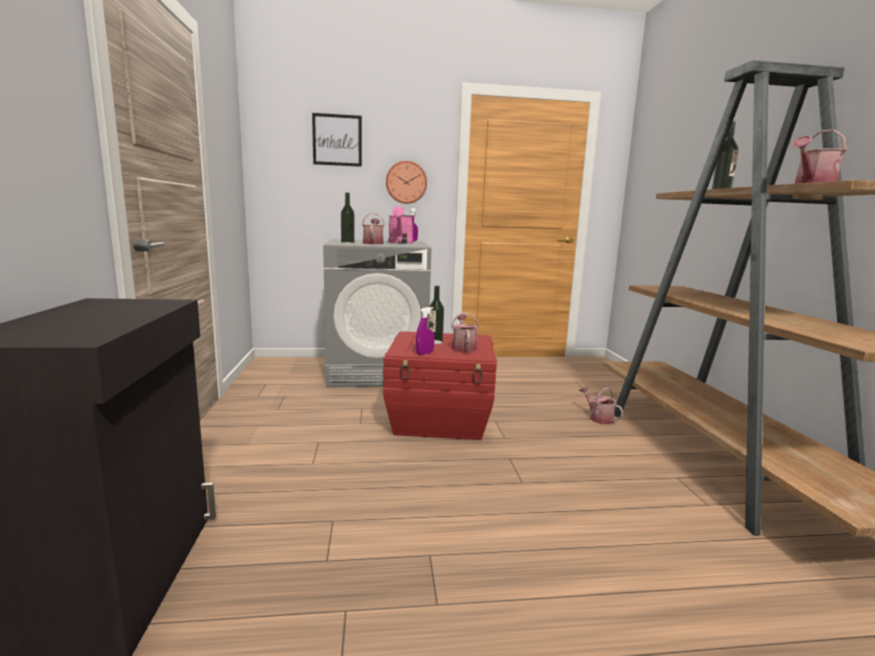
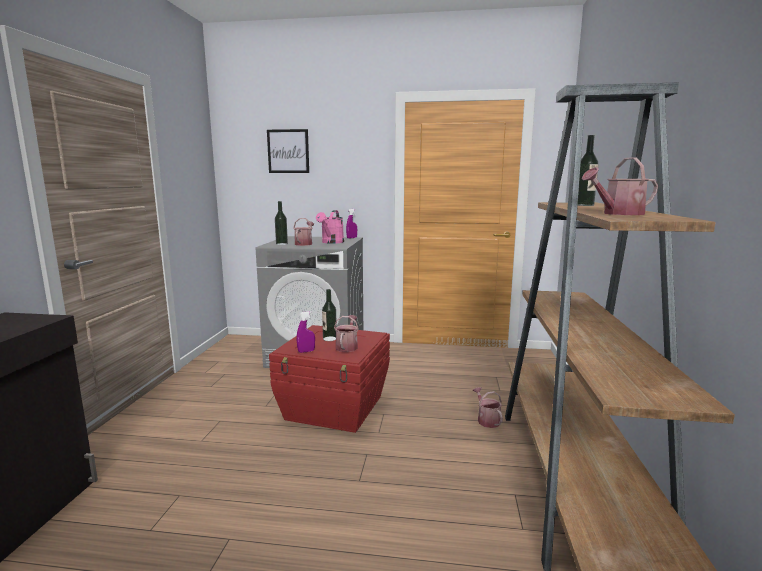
camera: 15 degrees right, 0 degrees up
(406, 182) = (348, 185): wall clock -> none

